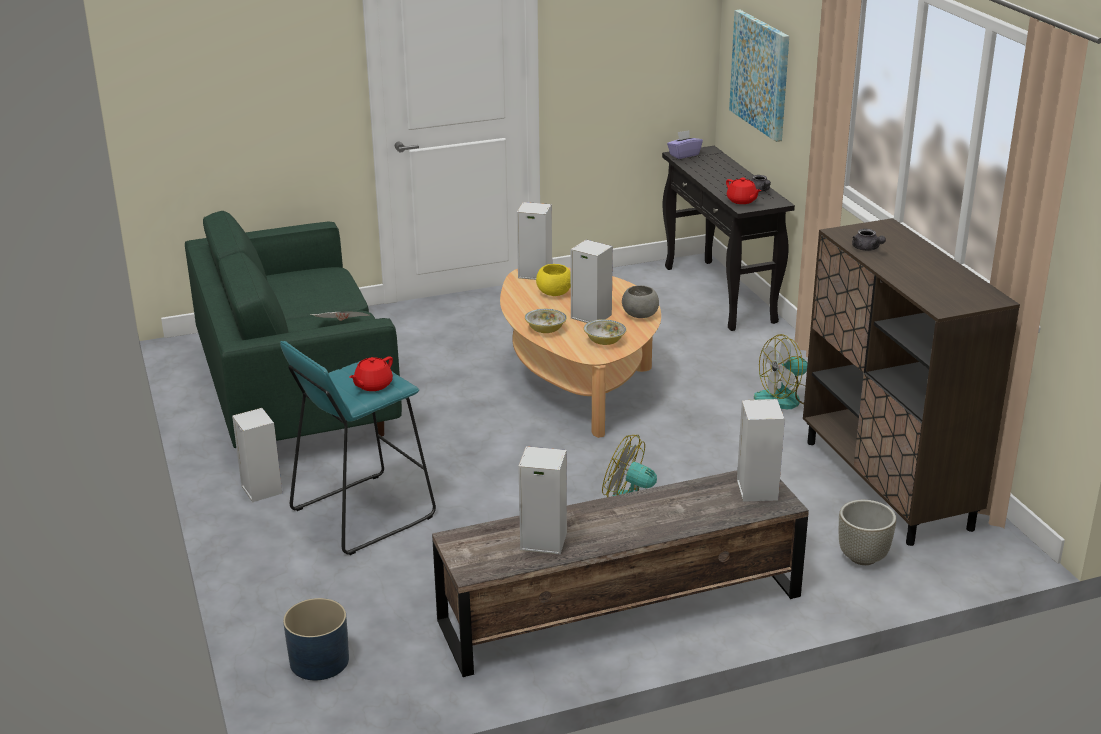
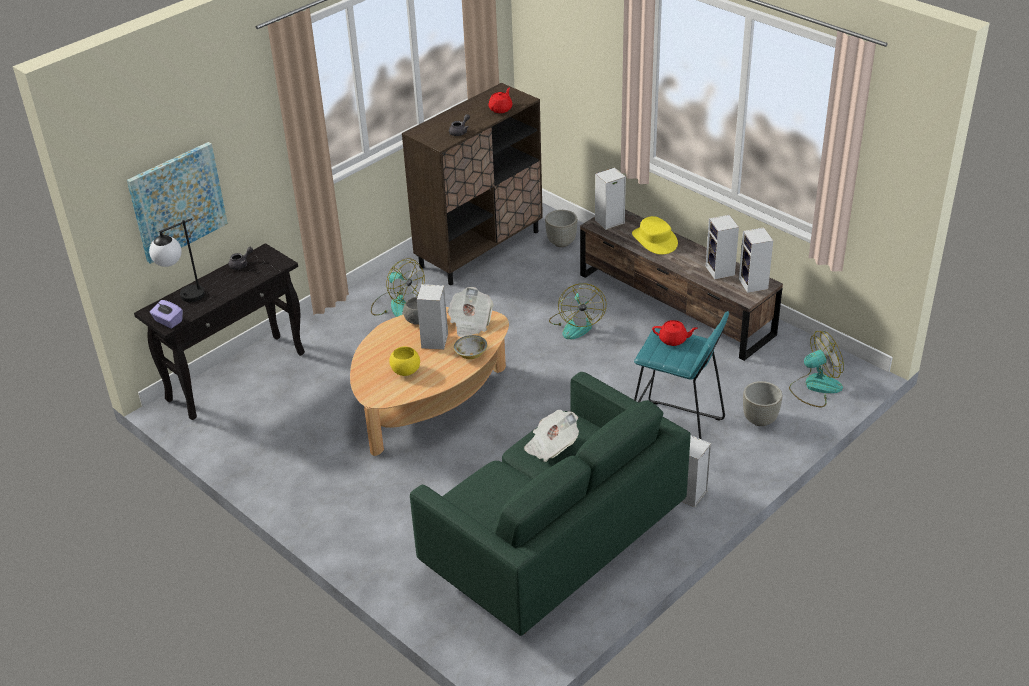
camera: 115 degrees left, 10 degrees up
(313, 585) = (760, 420): none -> grey planter
(320, 661) = (815, 387): blue planter -> fan
(533, 274) = (375, 394): speaker -> speaker (754, 284)
(604, 341) = (470, 323): bowl -> newspaper
(674, 512) = (655, 240): none -> yellow hat
(717, 163) = (183, 299): none -> table lamp
(742, 201) = (269, 267): red teapot -> red teapot (501, 109)

